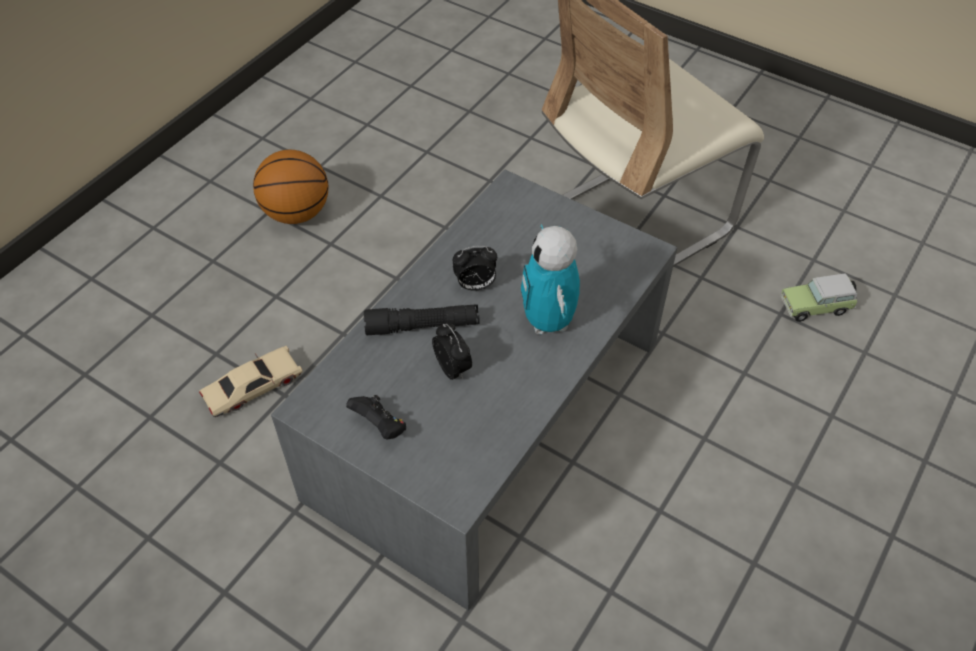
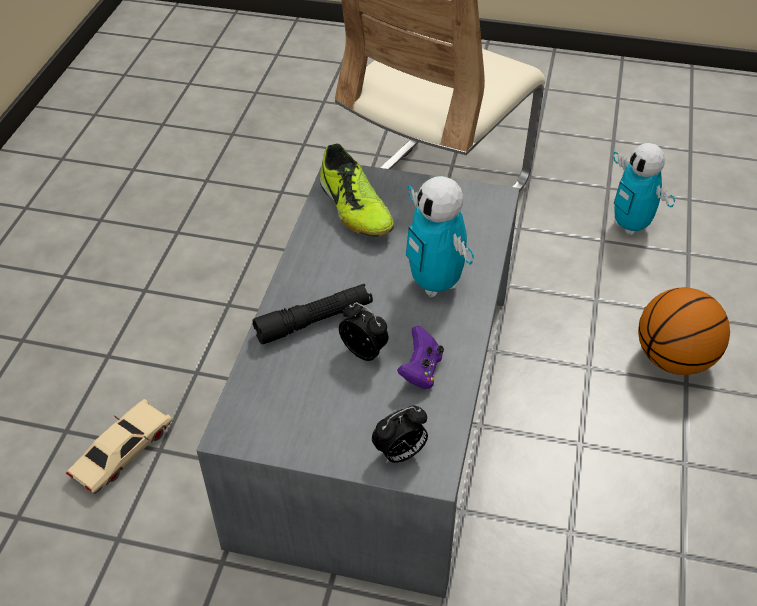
camera: 20 degrees left, 5 degrees down
(297, 213) = (95, 270): basketball -> basketball (674, 359)
(380, 426) = (318, 427): black game controller -> none
(475, 285) = (348, 270): alarm clock -> alarm clock (400, 453)
(494, 403) = (421, 371): none -> purple game controller
(509, 226) = (354, 209): none -> shoe
(817, 307) = (630, 226): toy car -> toy robot

